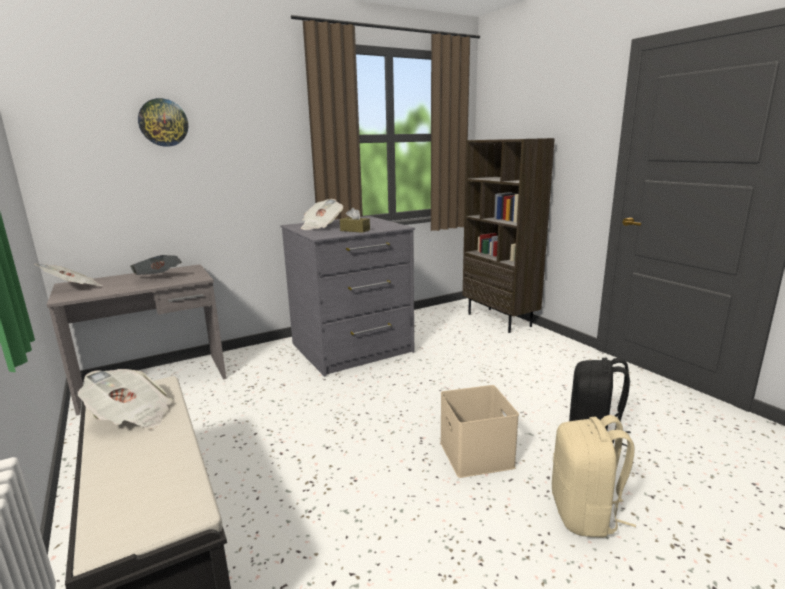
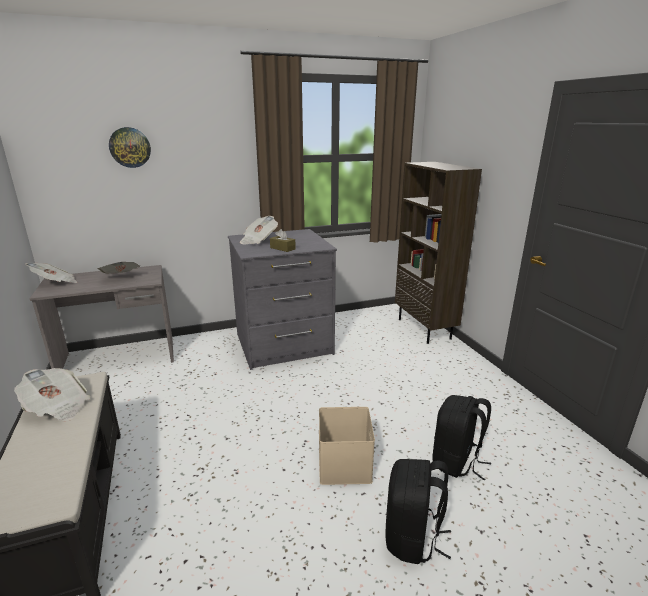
camera: 10 degrees right, 5 degrees up
(585, 514) = (412, 538): beige backpack -> black backpack

